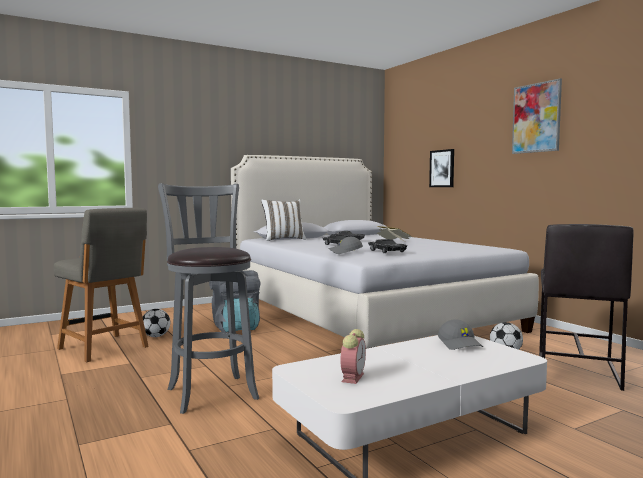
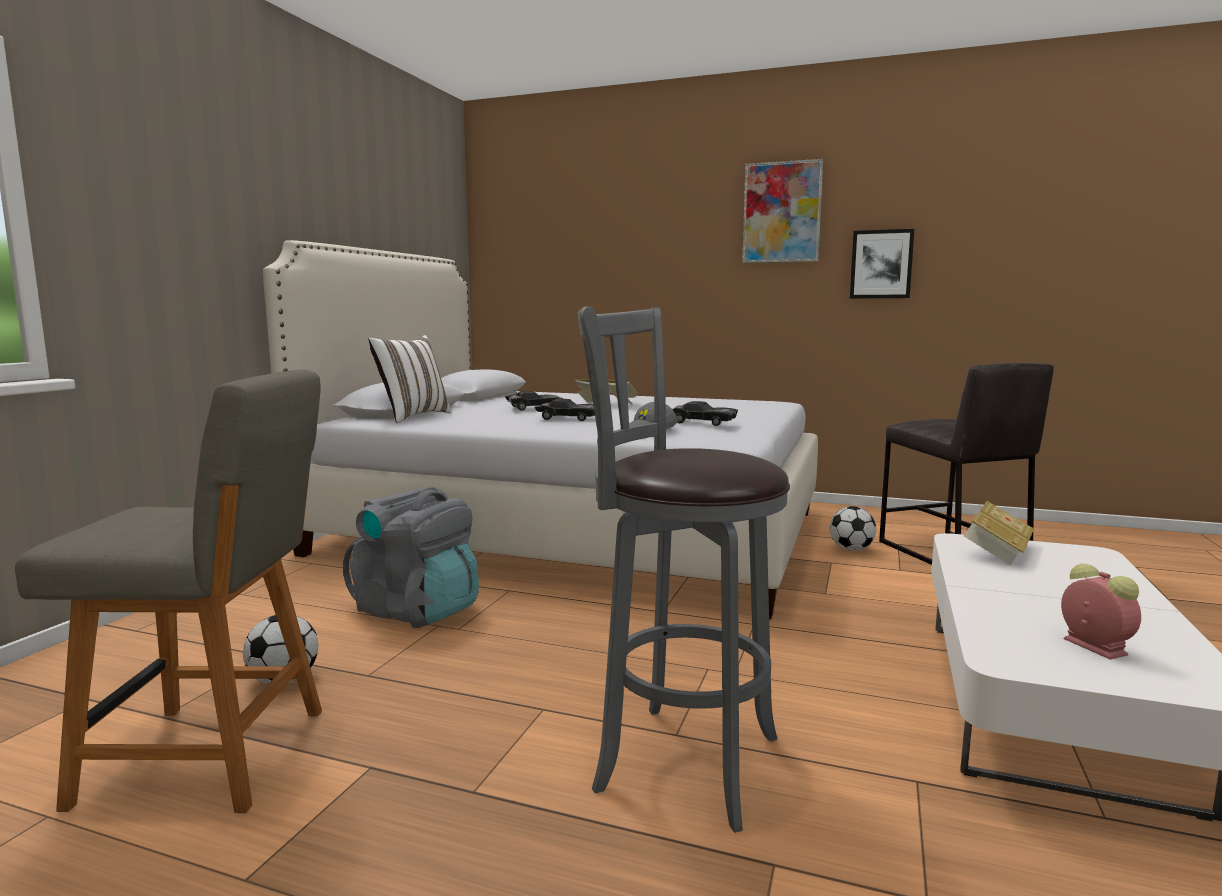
camera: 40 degrees left, 5 degrees up
(442, 168) = (605, 281): picture -> picture (881, 264)
(460, 344) = (997, 551): grey cap -> book

